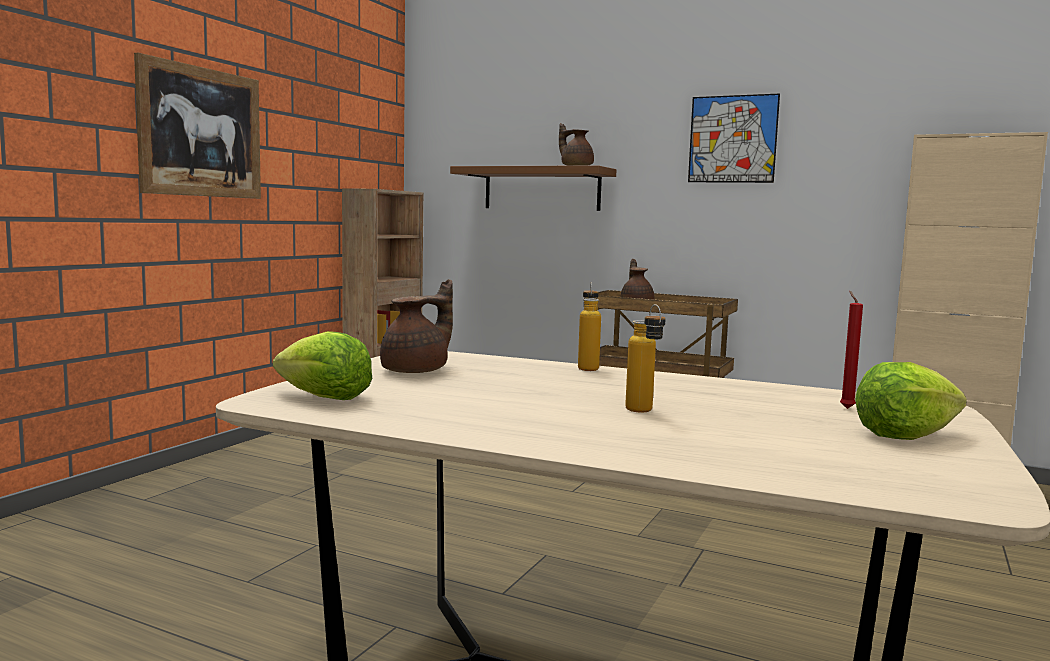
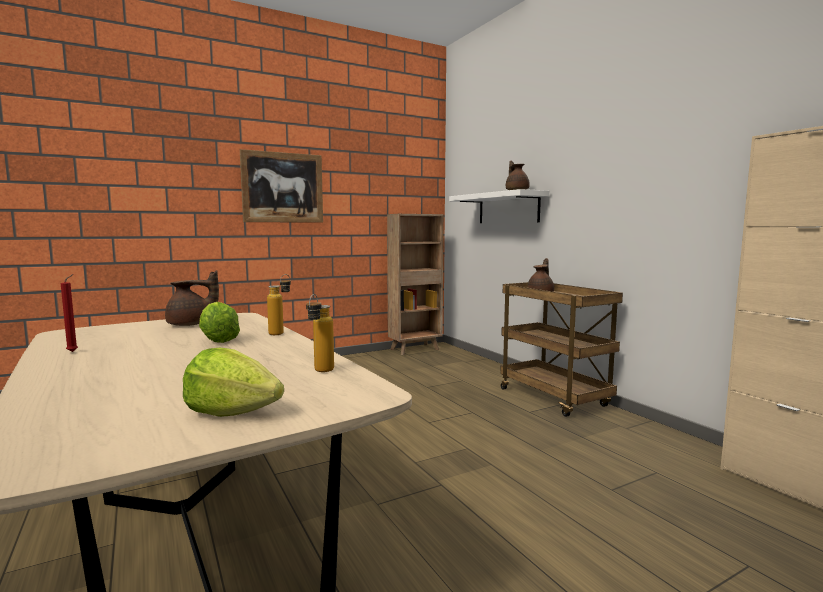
camera: 35 degrees right, 0 degrees up
(324, 398) = (90, 333): lettuce -> lettuce (218, 340)
(541, 189) = (508, 208): brown shelf -> white shelf
(643, 412) = (171, 364): bottle -> bottle (320, 372)
(732, 139) = (624, 159): picture -> none
(845, 408) = (298, 384): red candle -> red candle (74, 351)

